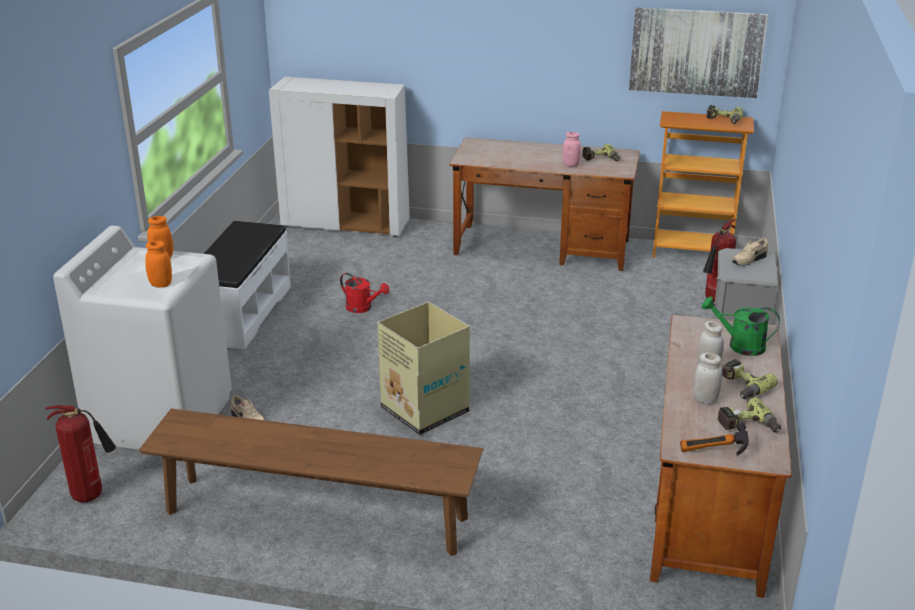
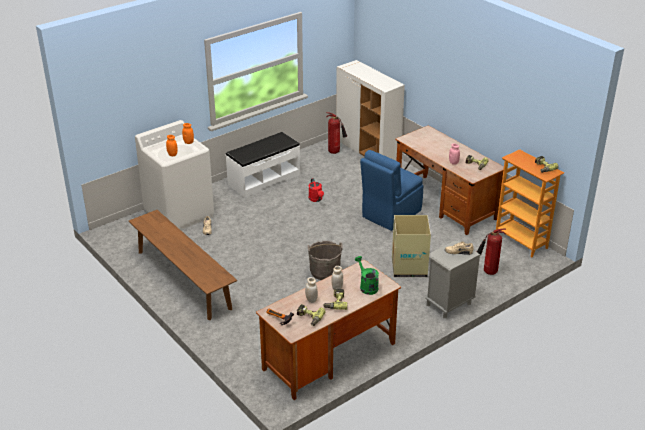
camera: 40 degrees right, 5 degrees up
(91, 495) = (124, 233): fire extinguisher -> fire extinguisher (335, 152)
(424, 409) = (277, 258): cardboard box -> cardboard box (409, 267)
(494, 285) = (390, 214): none -> blue chair
(521, 395) = (324, 272): none -> grey bucket
(696, 52) = (539, 121): picture -> none

